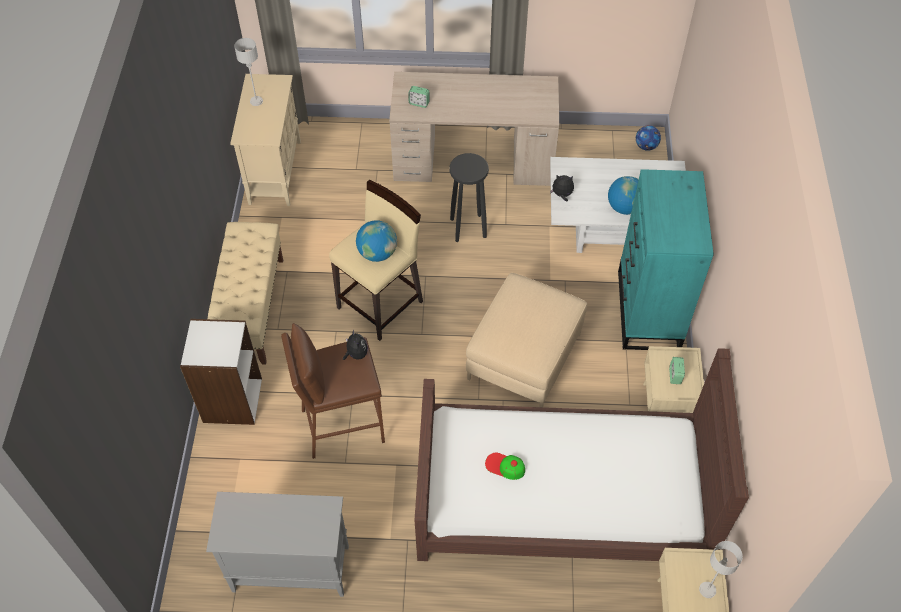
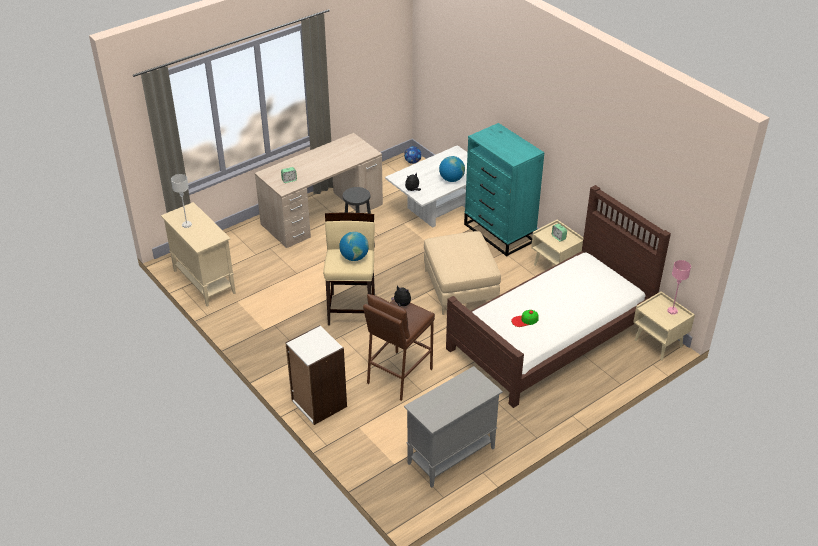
camera: 40 degrees left, 15 degrees down
(251, 309) = (275, 355): beige bench -> none
(707, 590) = (672, 311): grey table lamp -> pink table lamp

